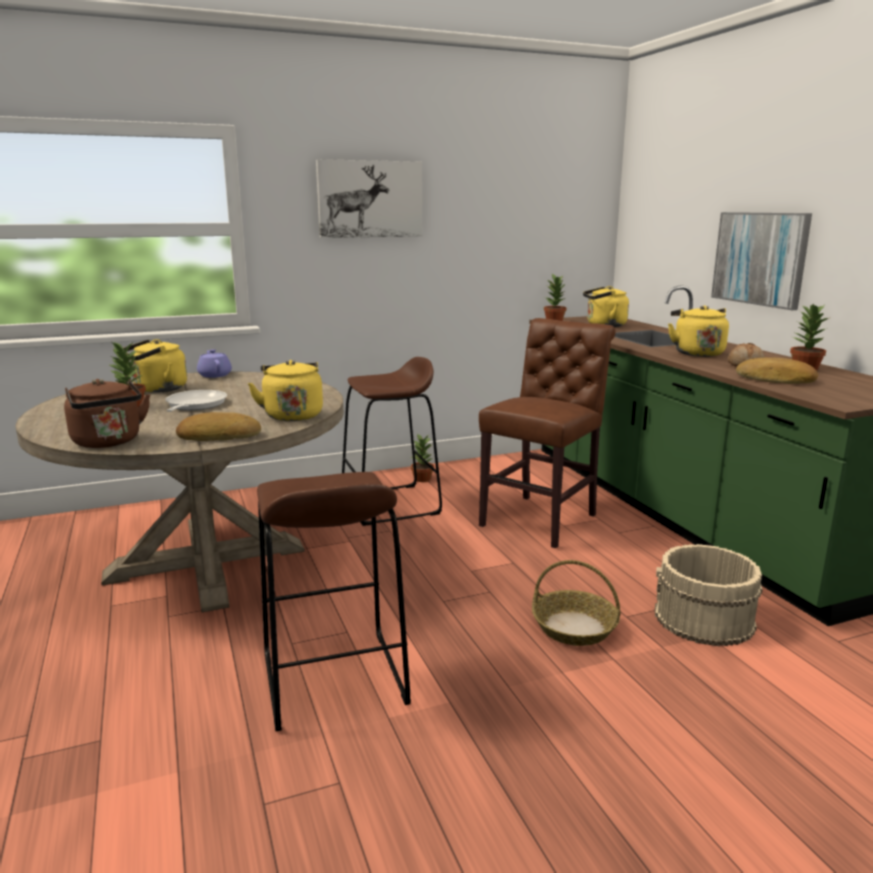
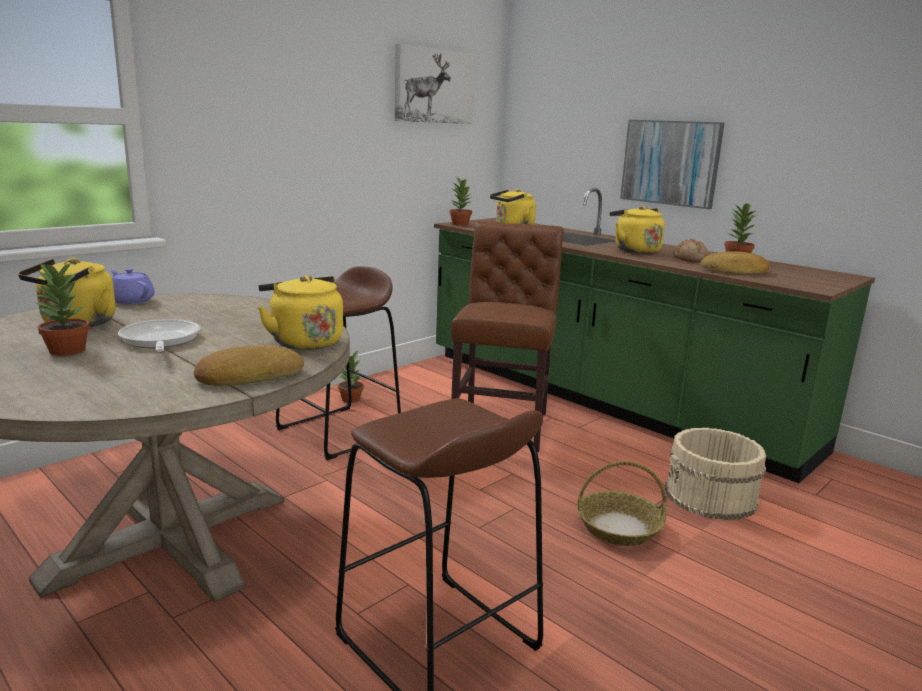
camera: 25 degrees left, 0 degrees up
(109, 442) = (105, 402): brown kettle -> none
(370, 199) = (283, 89): picture -> picture (433, 86)

